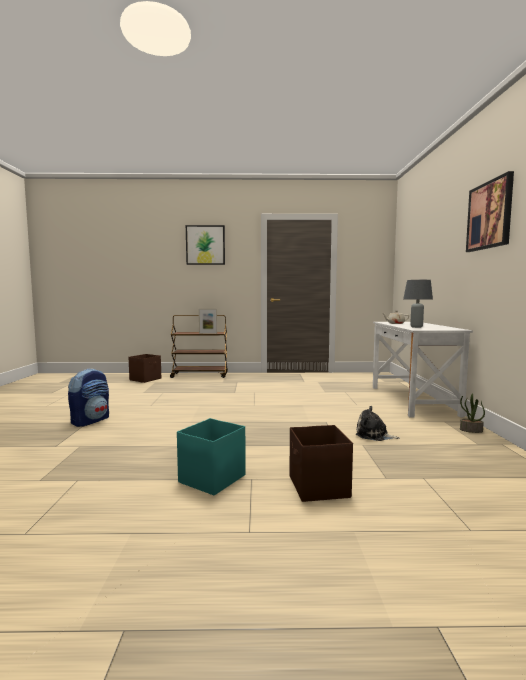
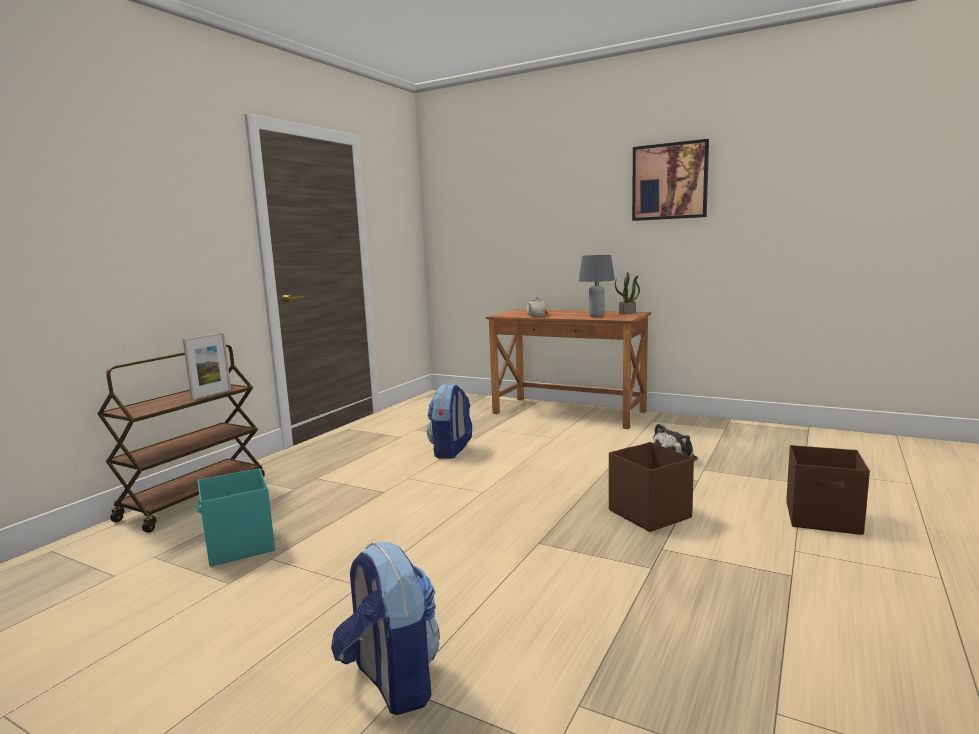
camera: 60 degrees left, 5 degrees up
(146, 379) = (93, 566): brown storage box -> brown storage box (649, 513)
(205, 245) = (137, 174): picture -> none
(211, 479) = (791, 577): turquoise storage box -> turquoise storage box (239, 546)
(298, 392) = (451, 451): none -> backpack
(412, 400) = (569, 412): white desk -> brown desk
(471, 430) = (687, 420): potted plant -> potted plant (627, 313)

